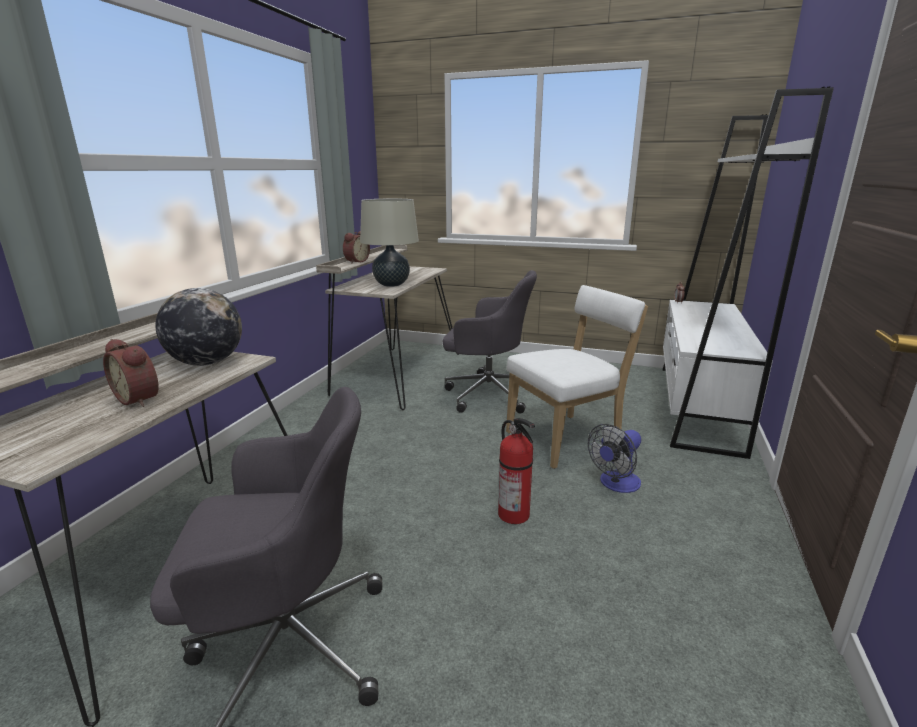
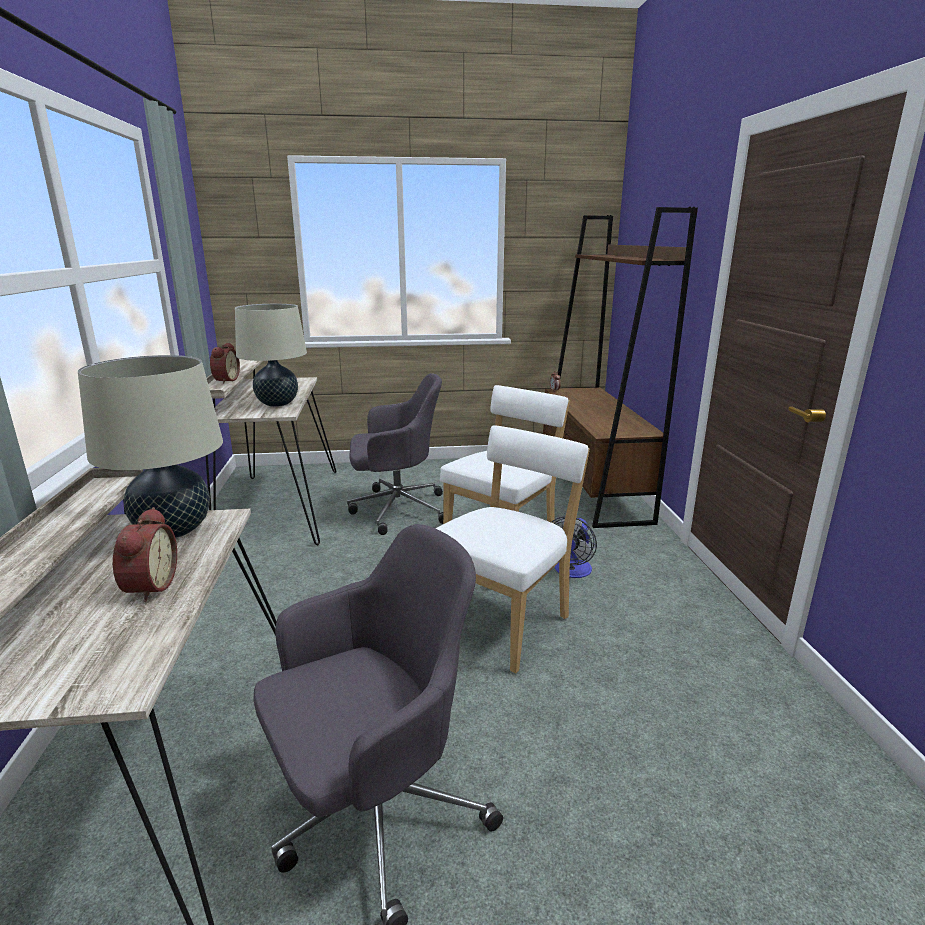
camera: 25 degrees left, 0 degrees up
(141, 399) = (148, 587): alarm clock -> alarm clock turned 105 degrees counterclockwise
(206, 363) = (173, 530): globe -> beige table lamp
(515, 514) = (505, 622): fire extinguisher -> white chair
(698, 406) = (592, 486): white bookcase -> brown bookcase

